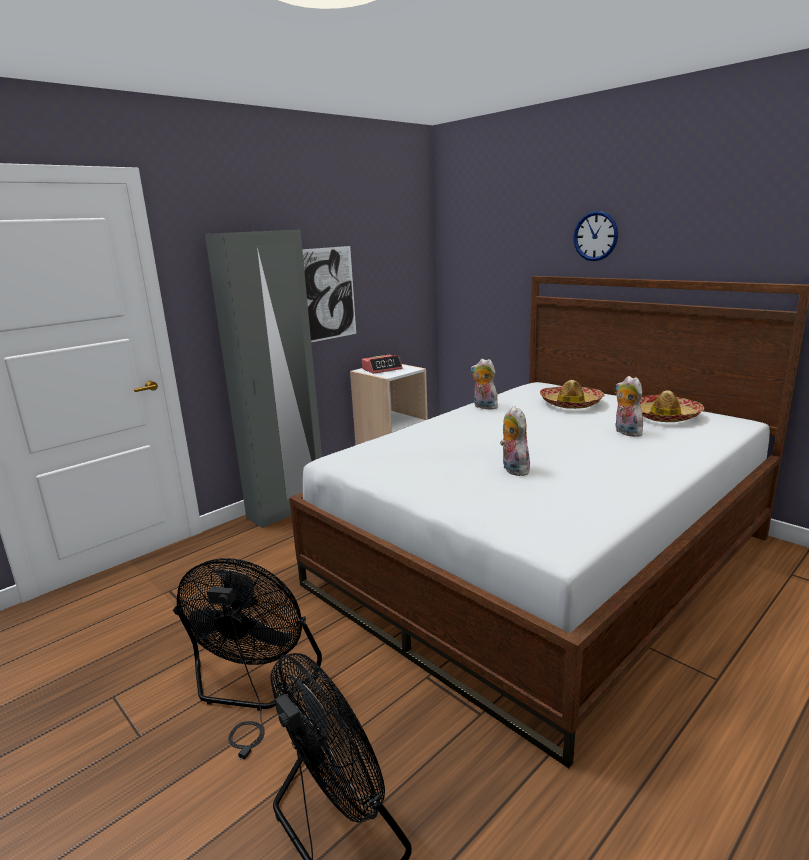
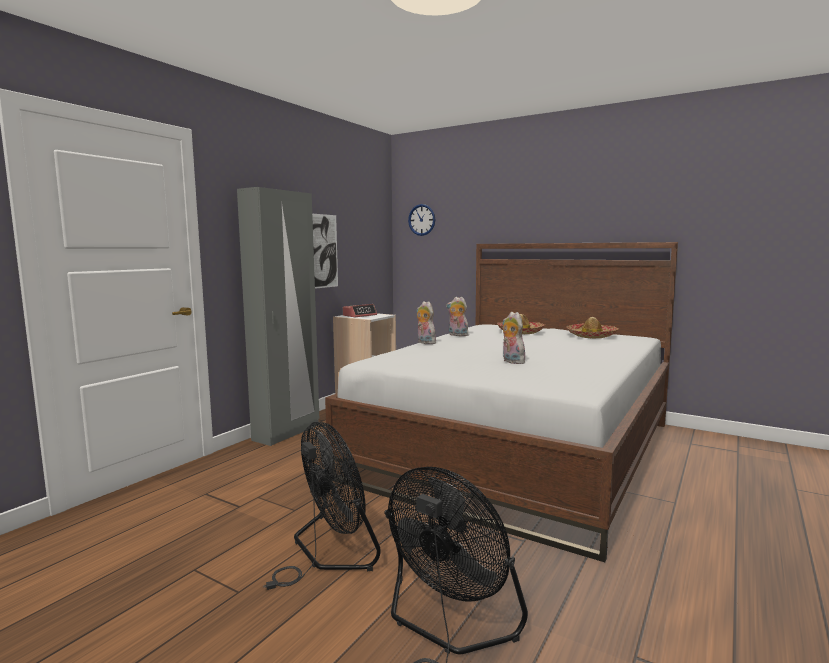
camera: 15 degrees left, 10 degrees down
(248, 692) = (323, 551): black fan -> black fan turned 60 degrees clockwise
(595, 236) = (524, 214): wall clock -> wall clock (421, 220)
(625, 432) = (572, 343): plush toy -> plush toy (425, 343)

